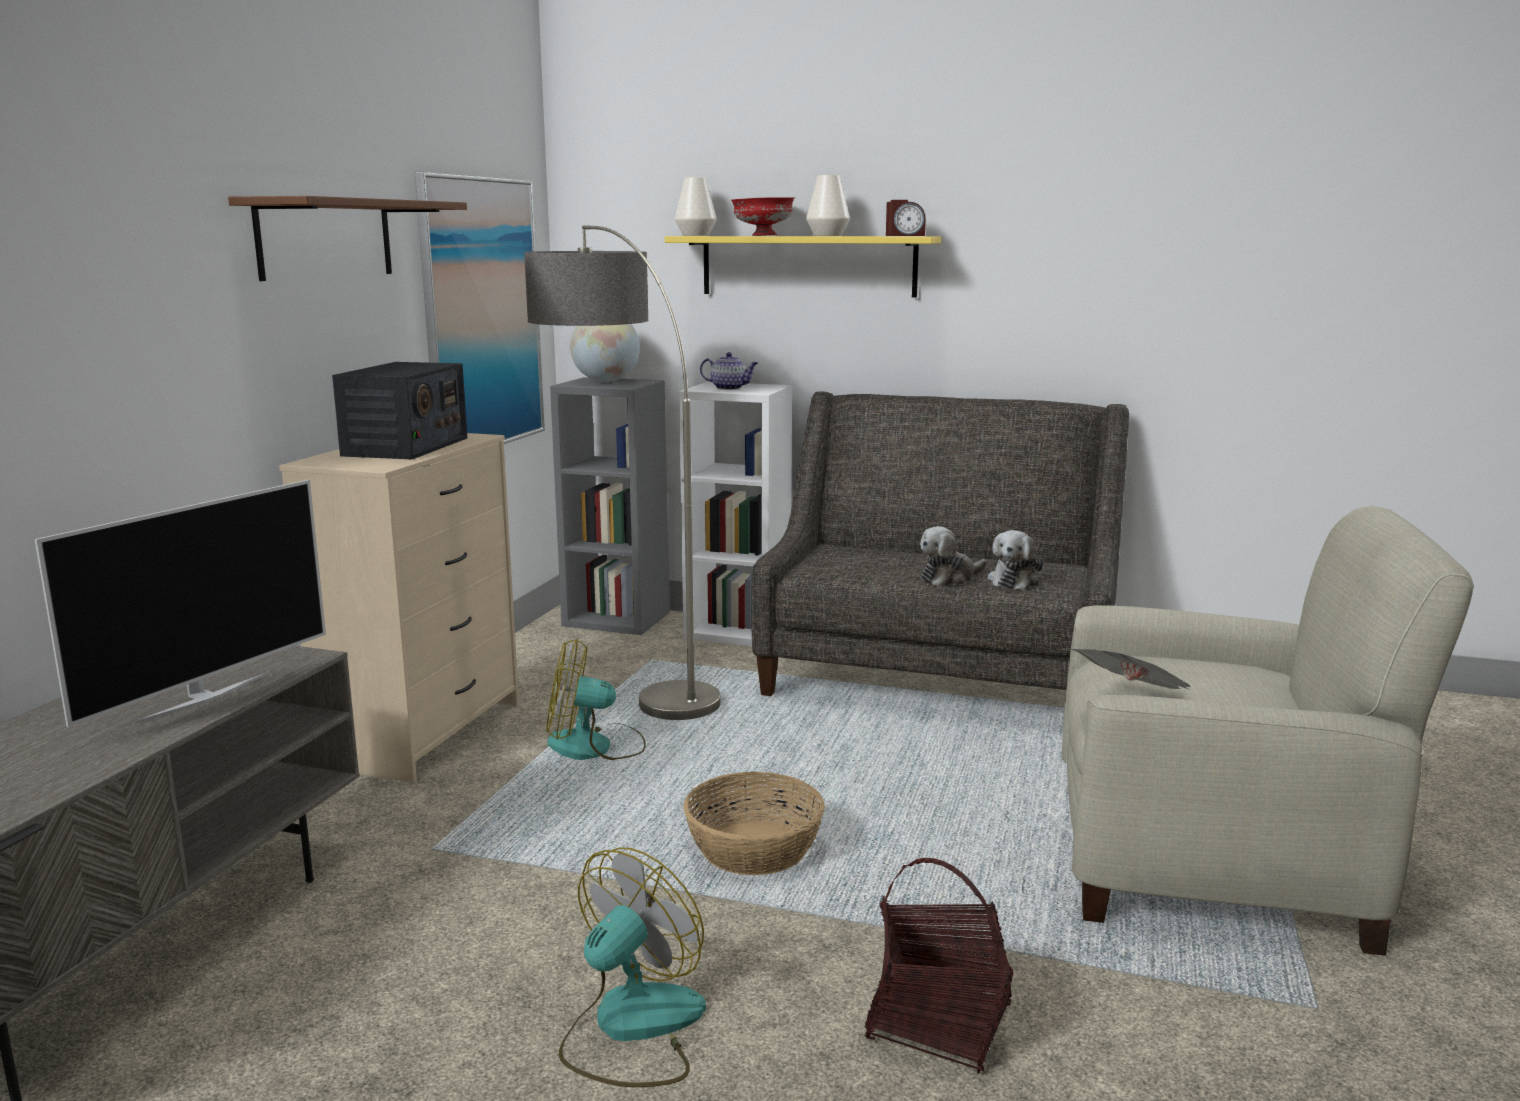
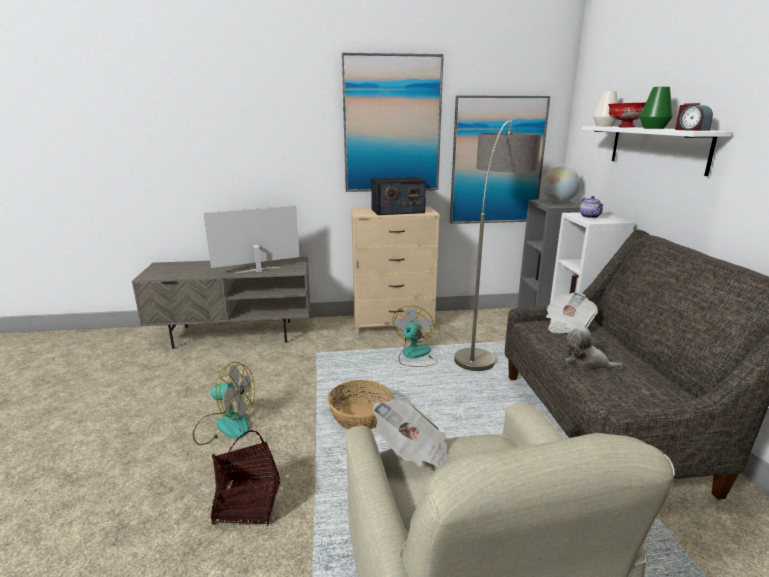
camera: 65 degrees right, 5 degrees up
(204, 697) = (258, 270): television -> television turned 150 degrees clockwise
(326, 238) = (392, 125): brown shelf -> picture
(595, 747) = (414, 356): fan -> fan turned 45 degrees clockwise
(808, 266) = (657, 148): yellow shelf -> white shelf
(827, 235) = (653, 128): white vase -> green vase
(834, 559) = (567, 326): none -> newspaper
(1014, 580) = (619, 384): plush toy -> none

